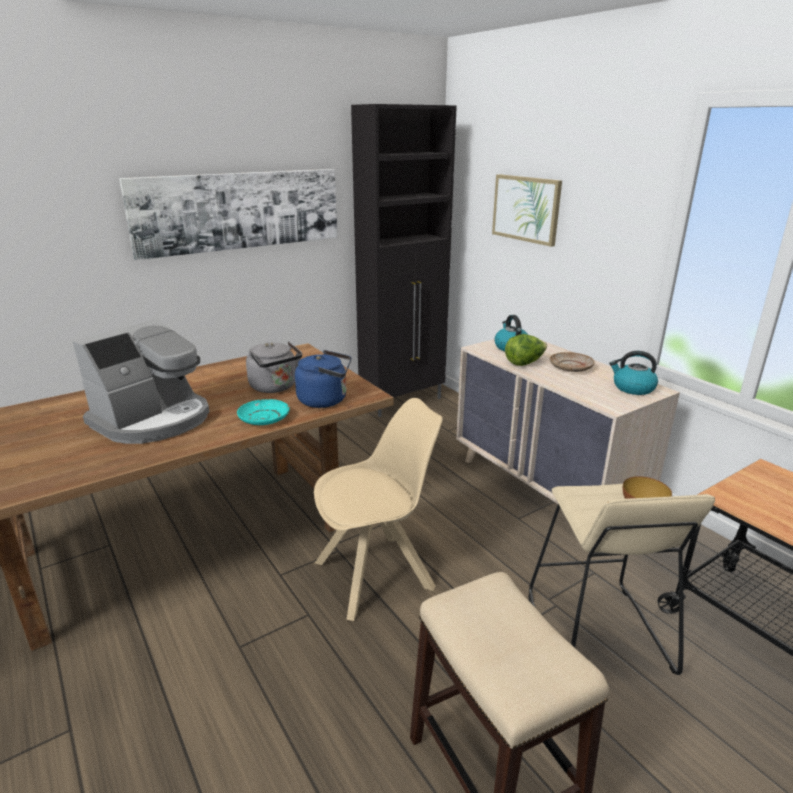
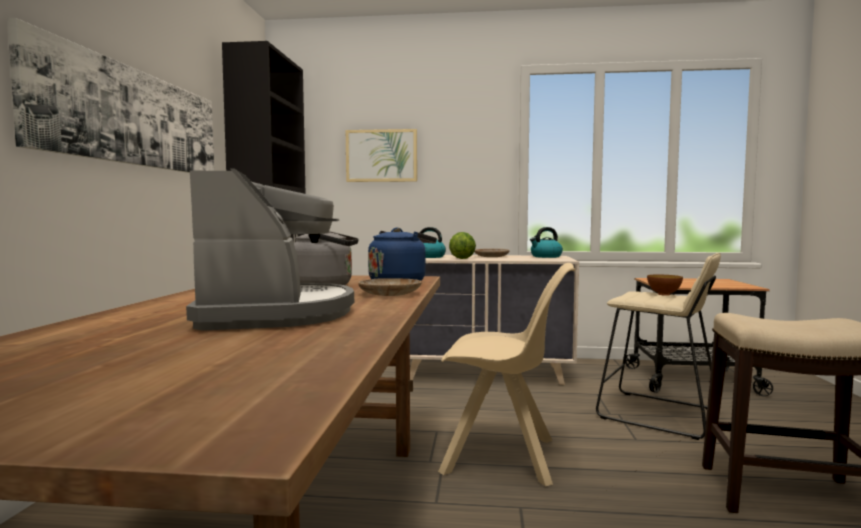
camera: 50 degrees left, 20 degrees down
(264, 418) = (389, 294): turquoise plate -> beige plate
(377, 574) = (503, 457): beige chair -> beige chair turned 90 degrees clockwise

